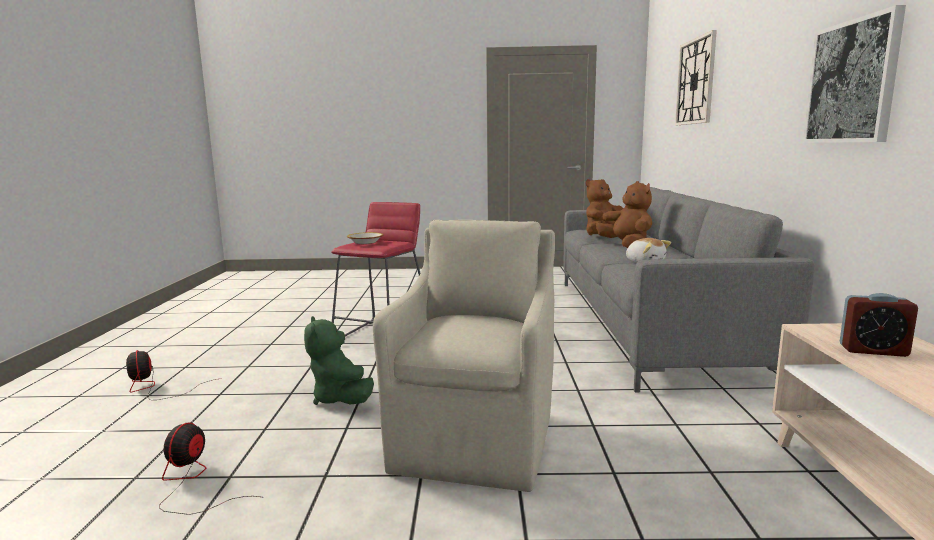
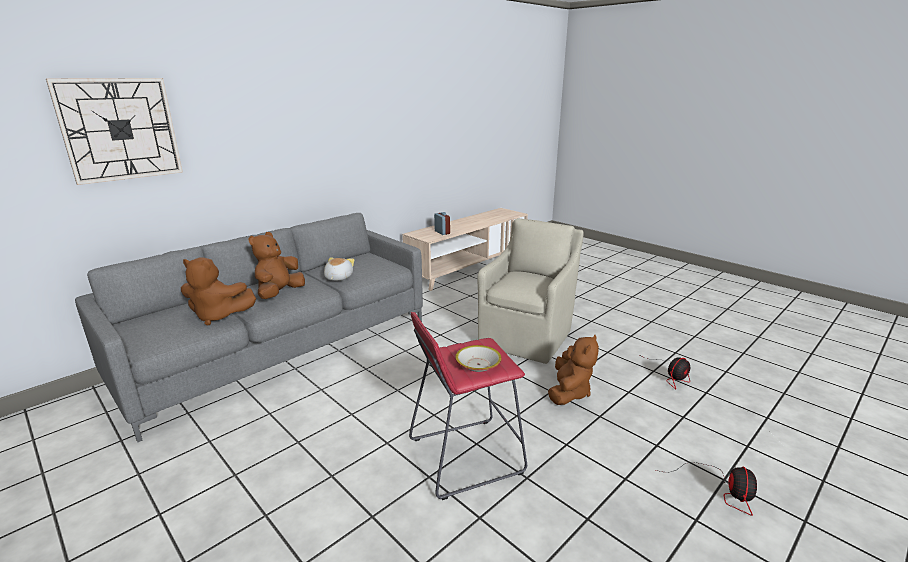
camera: 135 degrees left, 10 degrees up
(341, 399) = (569, 392): green plush toy -> brown plush toy
(476, 439) = (527, 337): beige armchair -> beige armchair turned 150 degrees clockwise
(852, 82) = (358, 137): picture -> none

